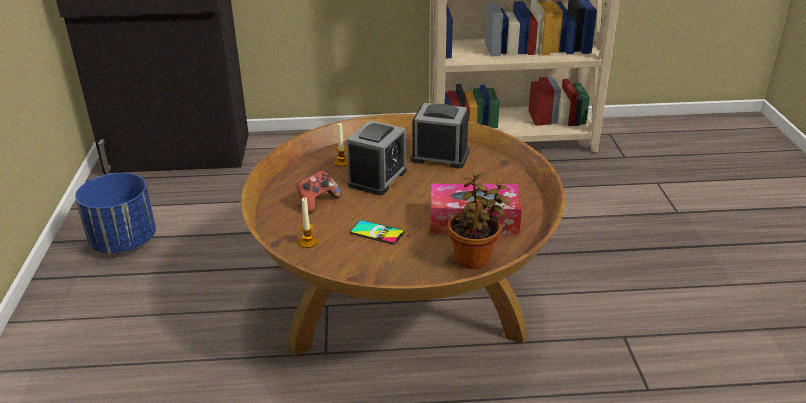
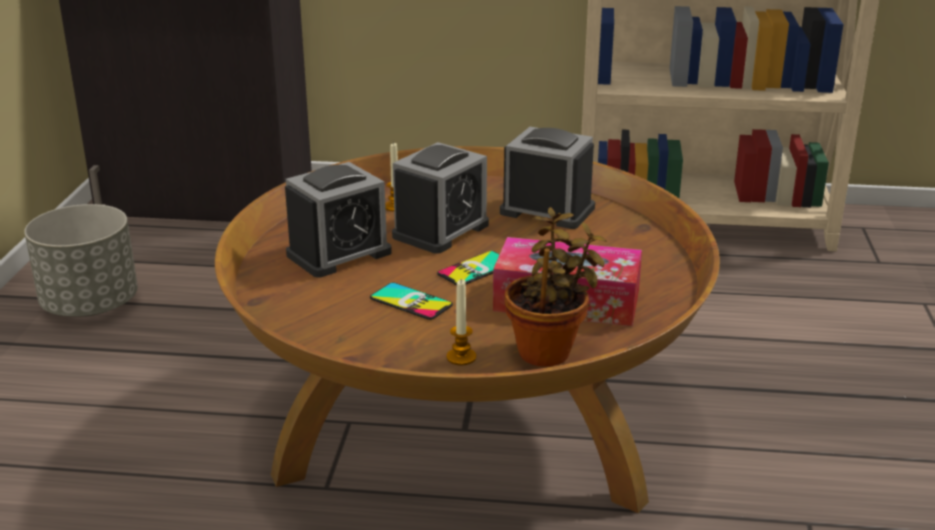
camera: 10 degrees right, 5 degrees down
(124, 242) = (91, 306): blue planter -> grey planter
(308, 242) = (303, 305): candle -> candle (461, 357)
(317, 202) = (339, 254): game controller -> alarm clock
(410, 204) = (476, 269): none -> phone

